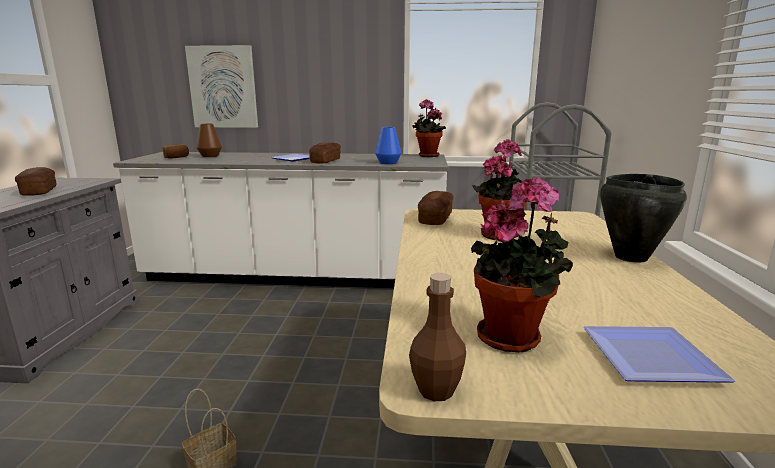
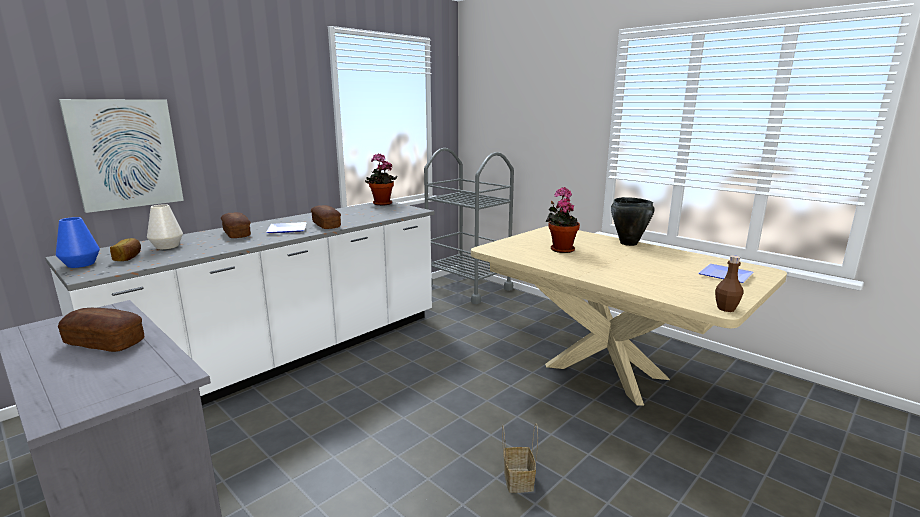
camera: 50 degrees left, 0 degrees up
(210, 156) = (167, 246): brown vase -> white vase
(388, 163) = (383, 216): blue vase -> blue vase (81, 264)
(435, 218) = (506, 250): bread -> bread (237, 234)
(514, 337) = (691, 286): potted plant -> none

